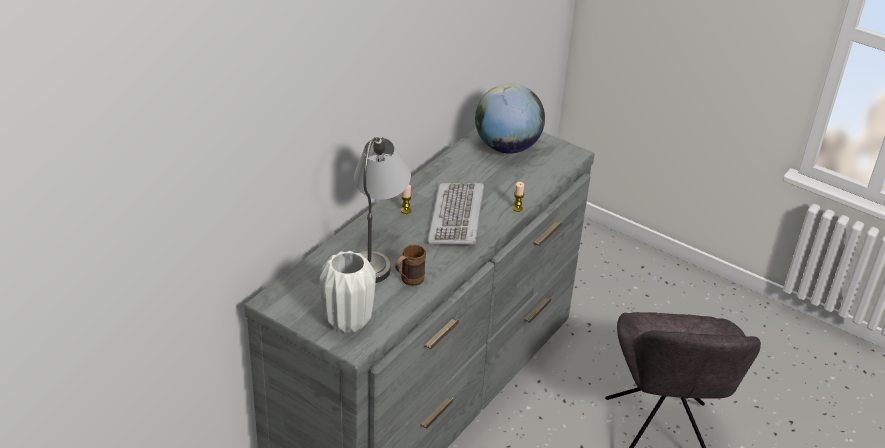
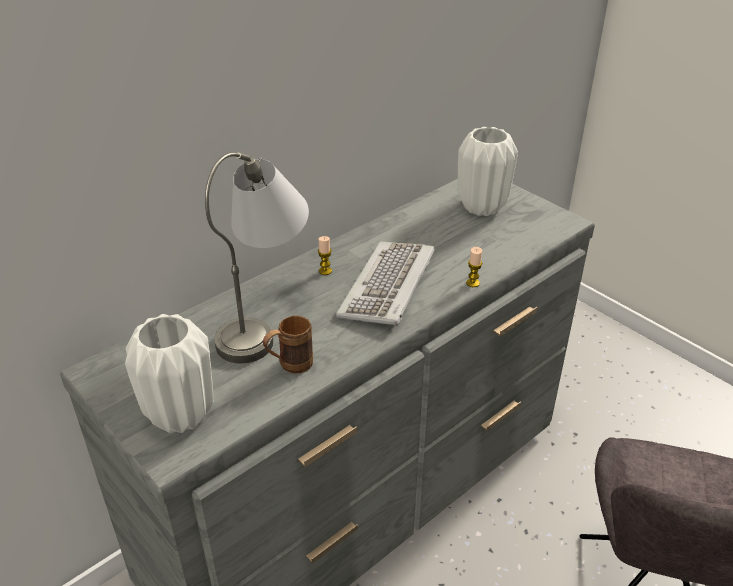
camera: 15 degrees right, 0 degrees up
(506, 147) = (481, 207): globe -> white vase

